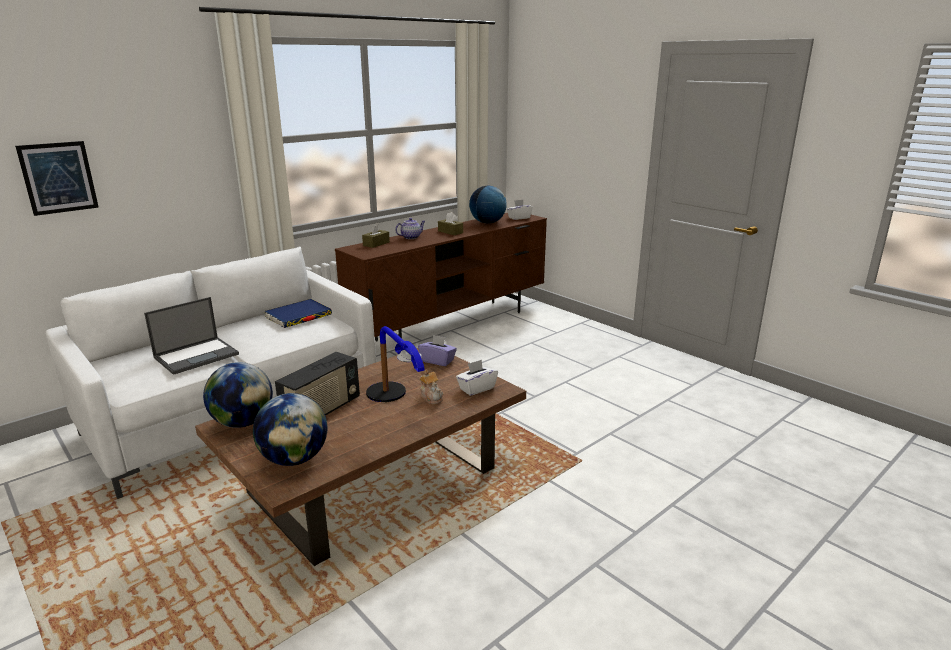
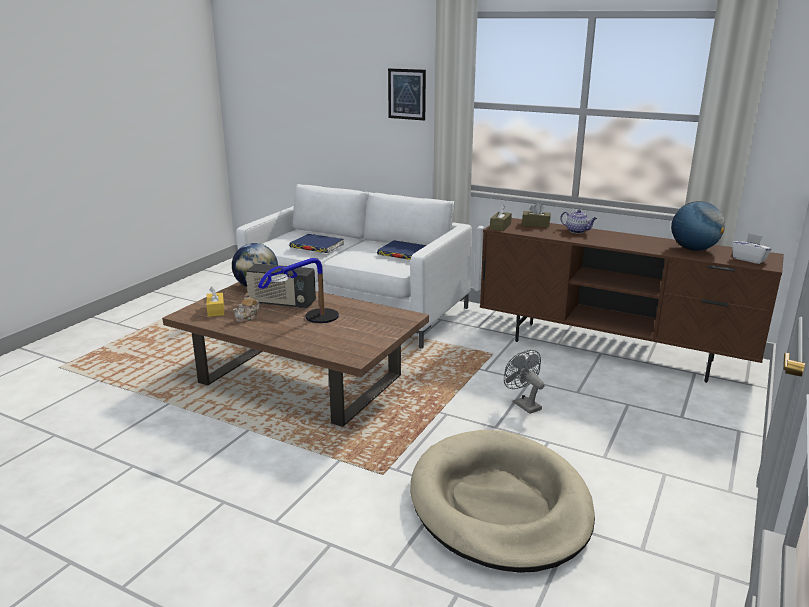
camera: 70 degrees right, 0 degrees up
(58, 178) = (335, 109): picture -> picture (407, 94)
(197, 355) = (317, 246): laptop -> blue book
(294, 459) = (216, 310): globe -> yellow tissue box
(431, 397) = (323, 333): teapot -> teapot (247, 318)
(438, 361) = (393, 323): purple tissue box -> none
(450, 232) = (623, 241): brown tissue box -> brown tissue box (500, 227)
(476, 388) = (350, 347): white tissue box -> none
(507, 377) = (523, 404): none -> grey fan
(637, 418) = (500, 504): none -> beige dog bed

